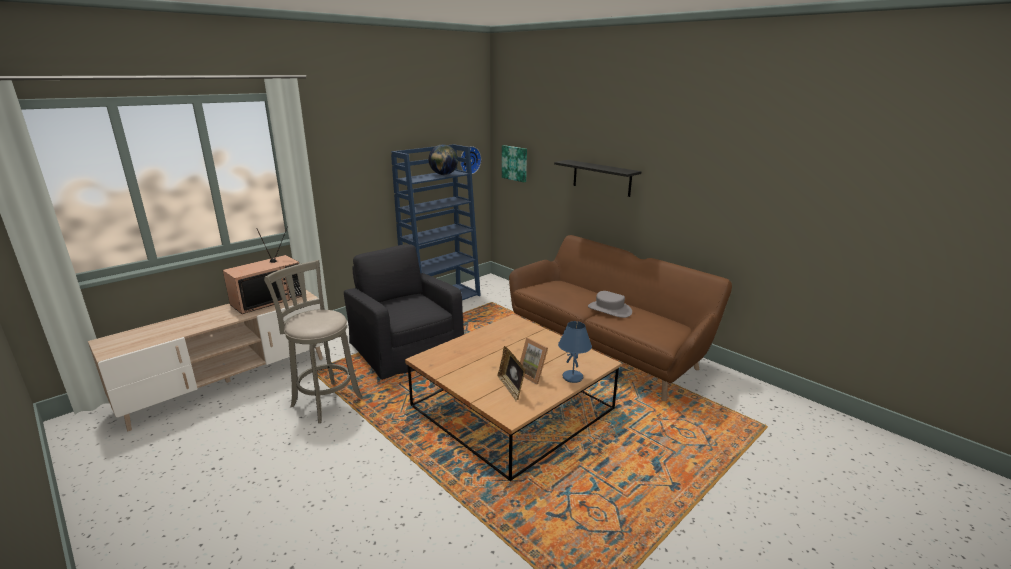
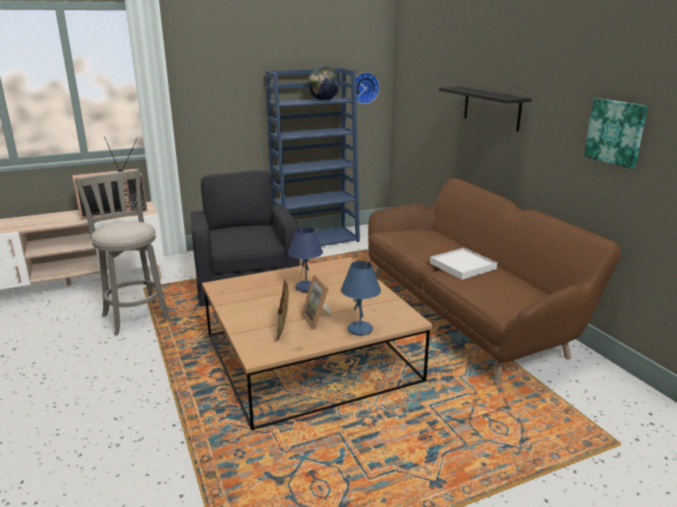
camera: 20 degrees right, 0 degrees up
(500, 348) = (306, 288): none -> blue table lamp
(515, 163) = (413, 92): picture -> picture (616, 132)
(609, 310) = (462, 266): grey hat -> white tray

